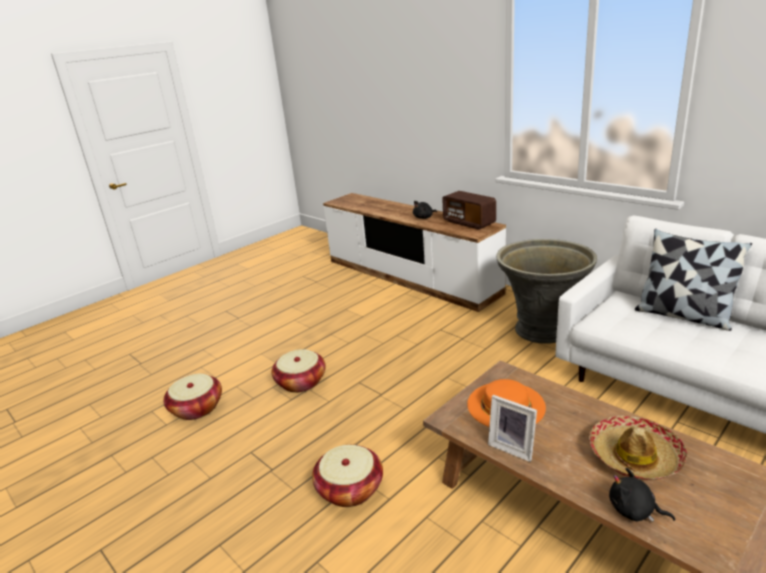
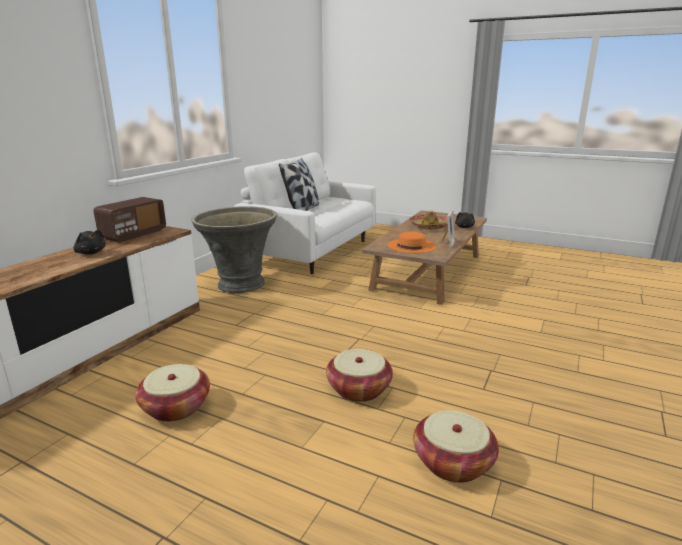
camera: 110 degrees left, 5 degrees down
(350, 489) = (476, 332): basket -> basket (176, 407)

